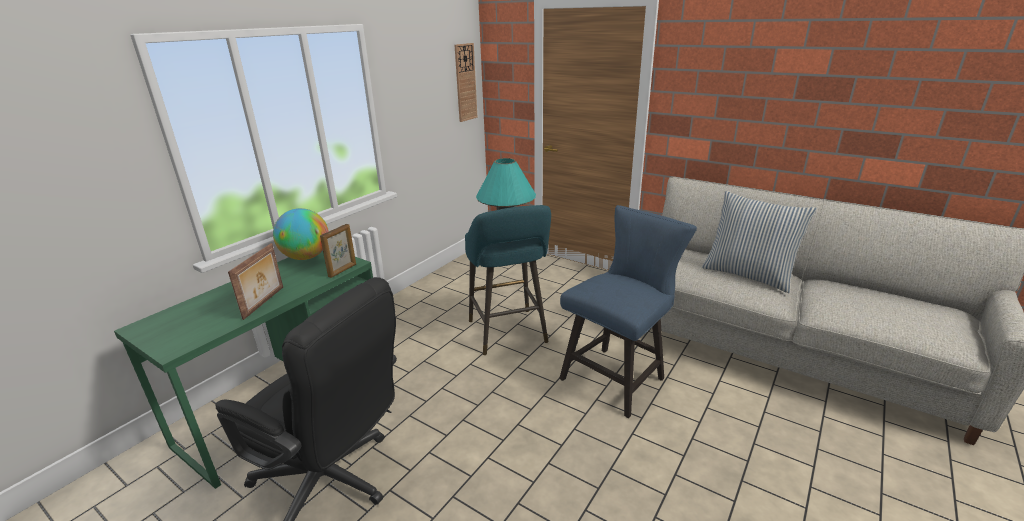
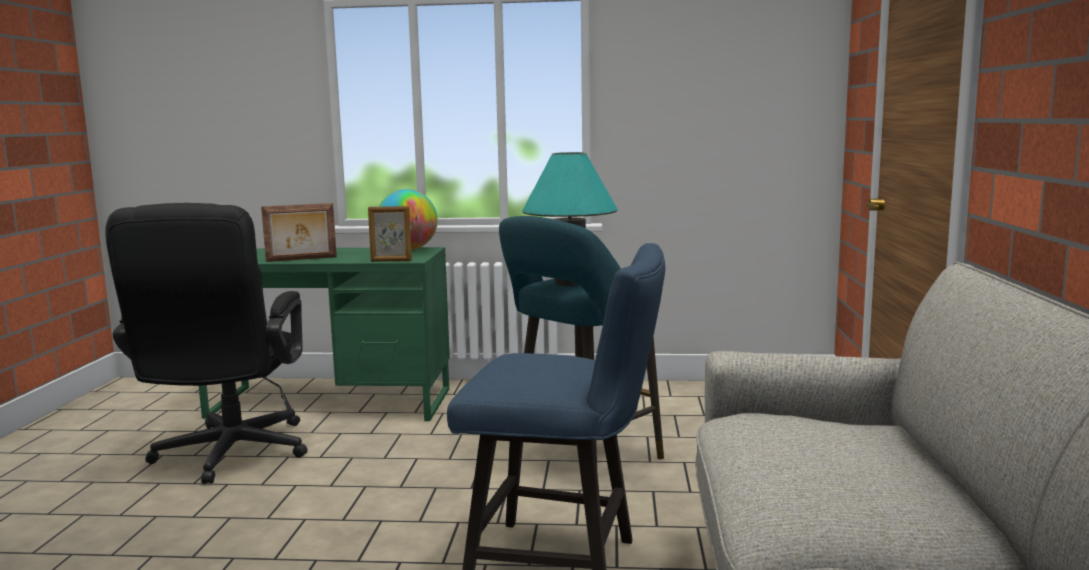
camera: 60 degrees right, 15 degrees down
(465, 82) = (796, 86): wall clock -> none
(748, 275) = (861, 487): pillow -> none

